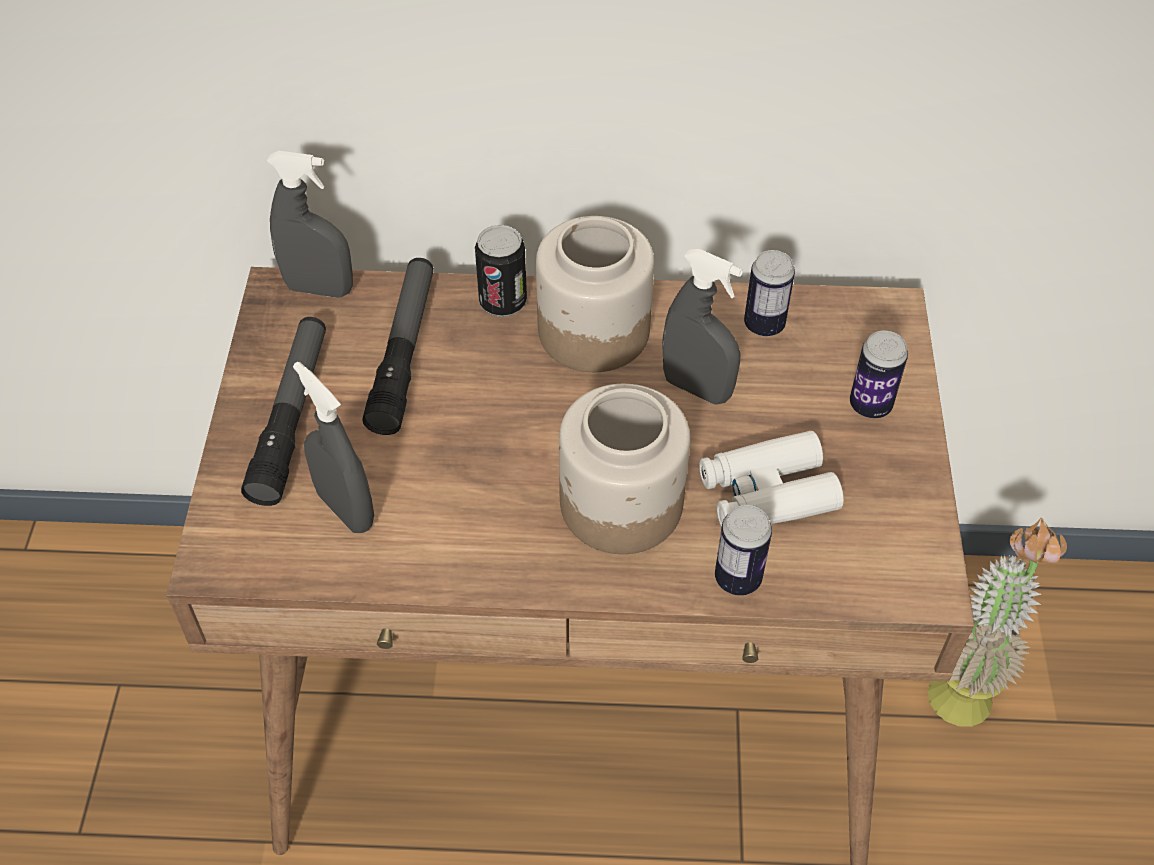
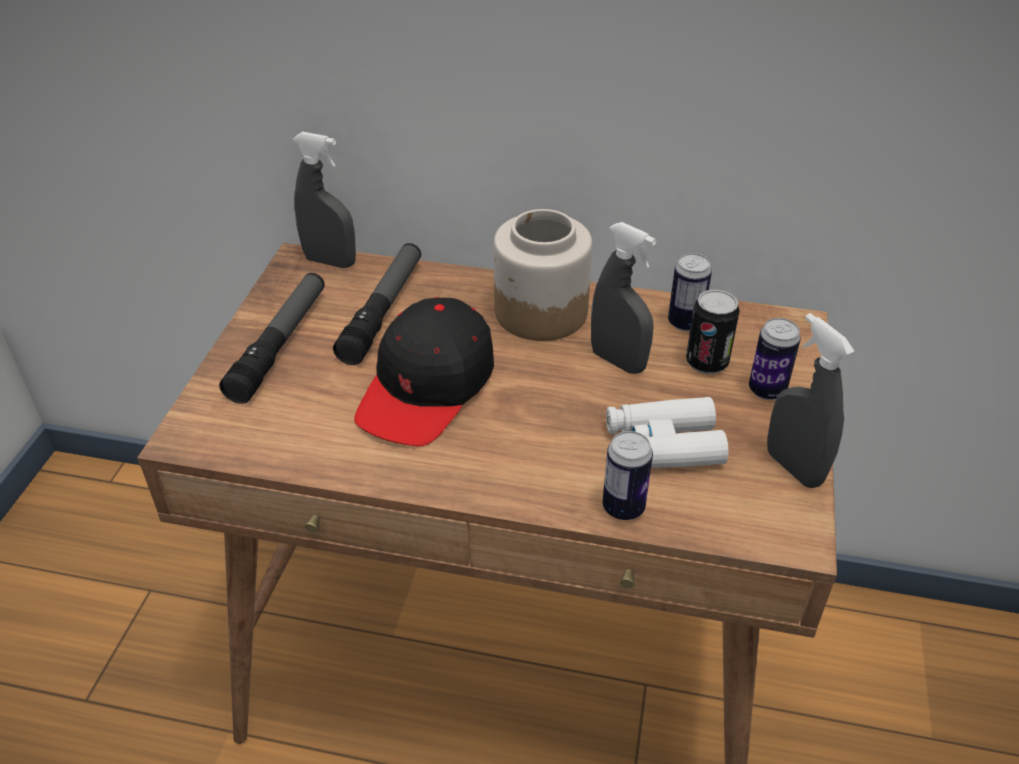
camera: 10 degrees right, 10 degrees down
(345, 509) = (302, 414): grey spray bottle -> grey spray bottle (793, 467)
(483, 454) = (427, 387): none -> black cap
(503, 302) = (472, 285): can -> can (707, 362)
(620, 505) = (533, 438): jar -> none
(966, 684) = (852, 693): potted plant -> none

